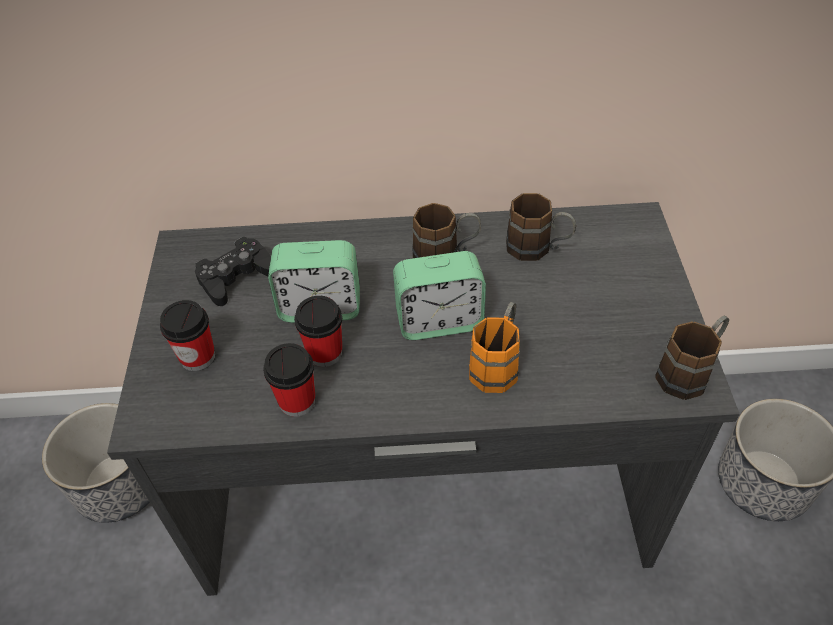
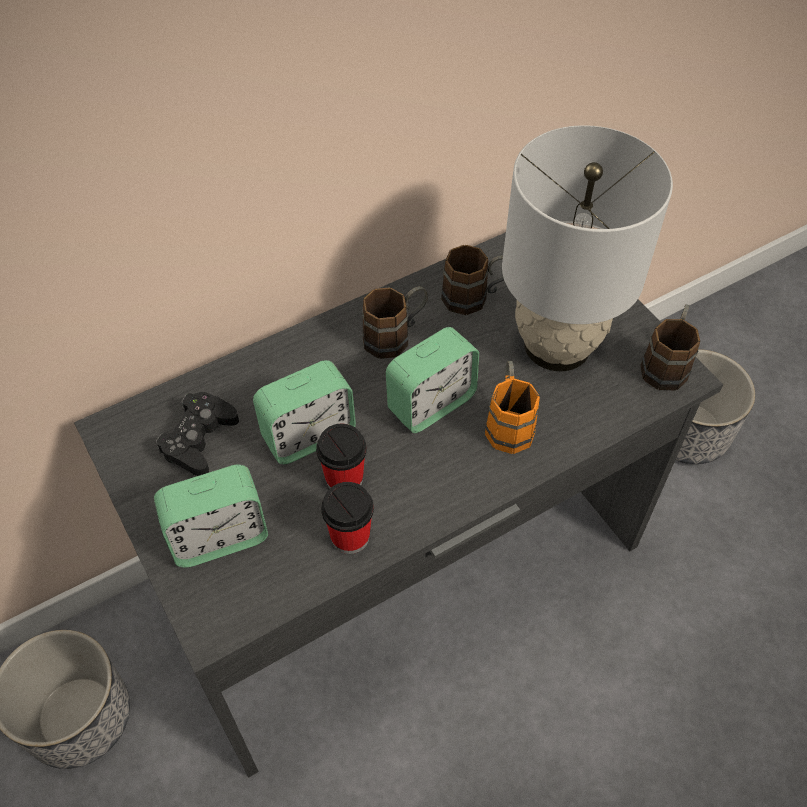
camera: 30 degrees left, 5 degrees up
(197, 357) = (219, 537): cup -> alarm clock
(589, 316) = (557, 345): none -> white table lamp

